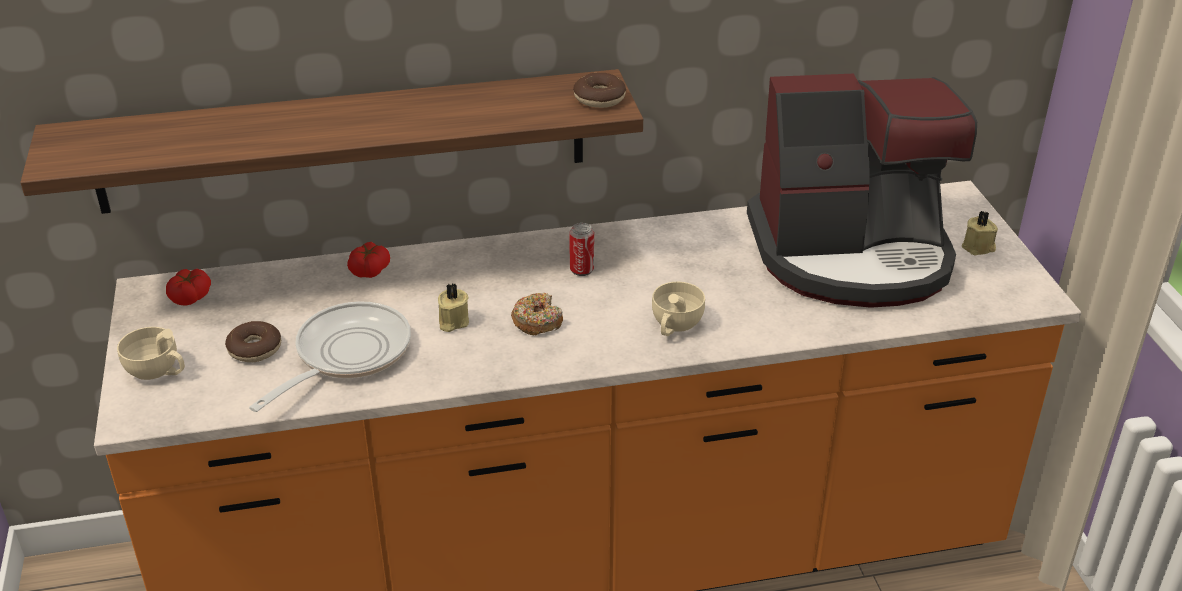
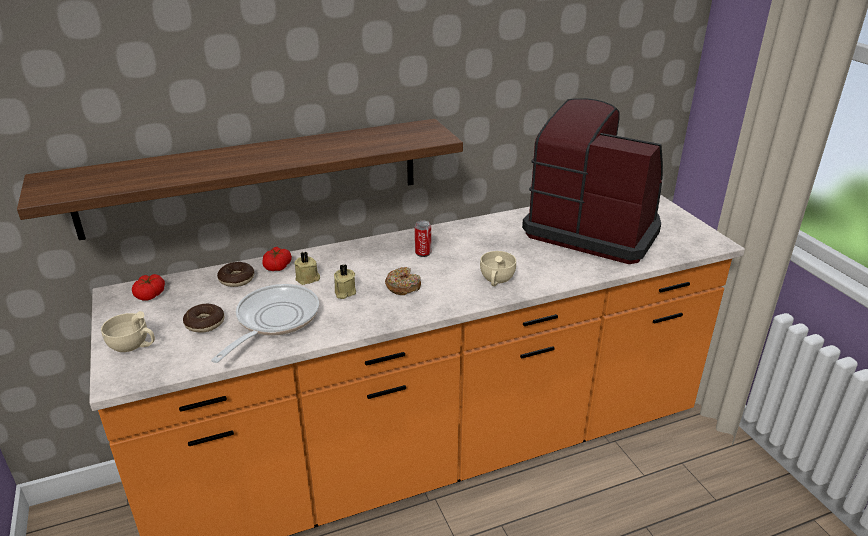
camera: 10 degrees left, 5 degrees down
(599, 98) = (429, 133): donut -> donut (237, 279)
(852, 254) = (592, 229): coffee machine -> coffee machine turned 135 degrees counterclockwise
(978, 247) = (667, 219): beige candle -> beige candle (308, 279)

